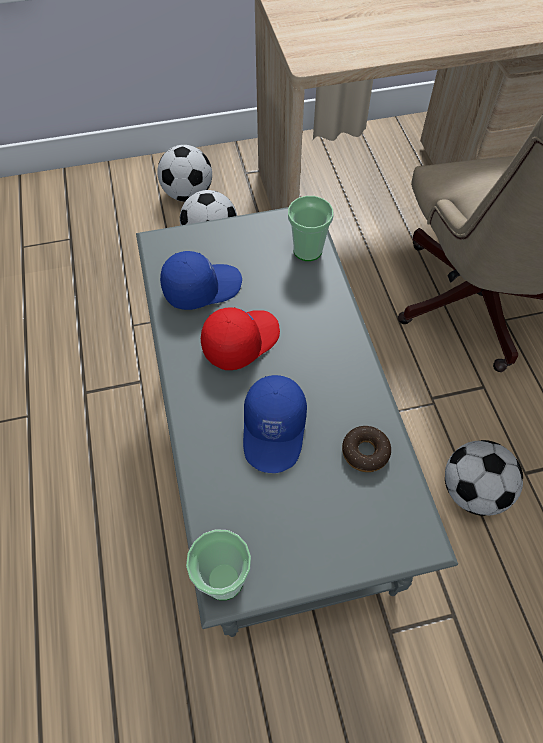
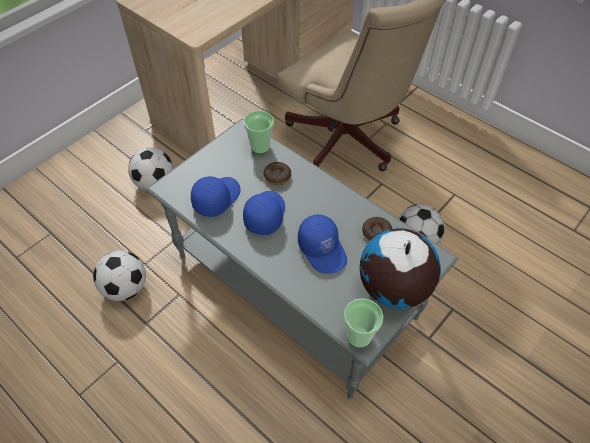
camera: 35 degrees left, 5 degrees down
(188, 194) = (115, 162): football -> football (126, 287)
(240, 340) = (264, 214): red cap -> blue cap
(297, 300) = (277, 176): none -> donut
(323, 545) = (393, 288): none -> globe

